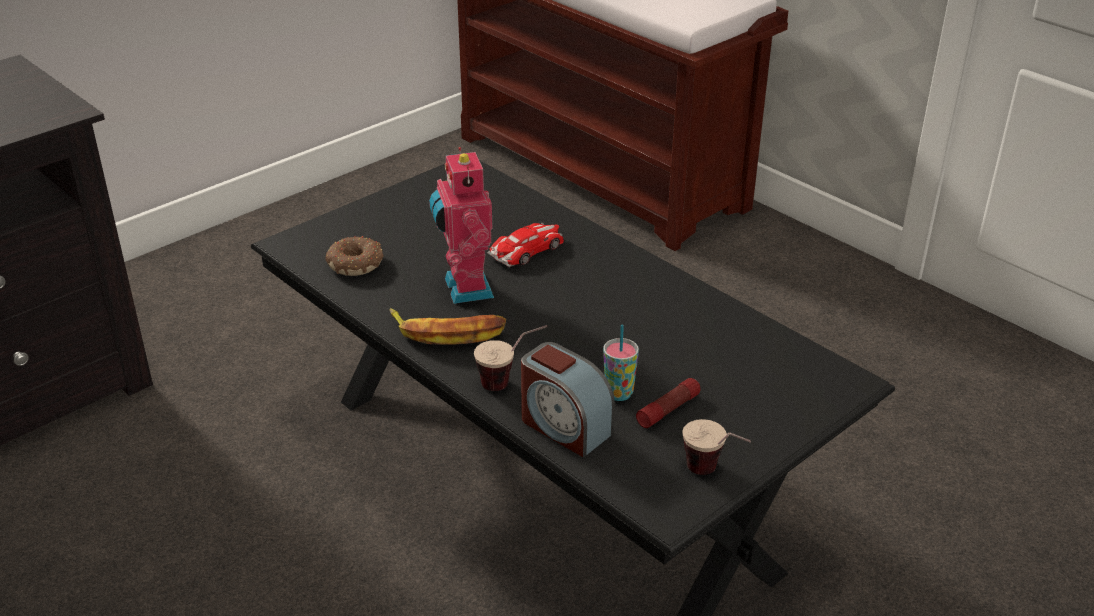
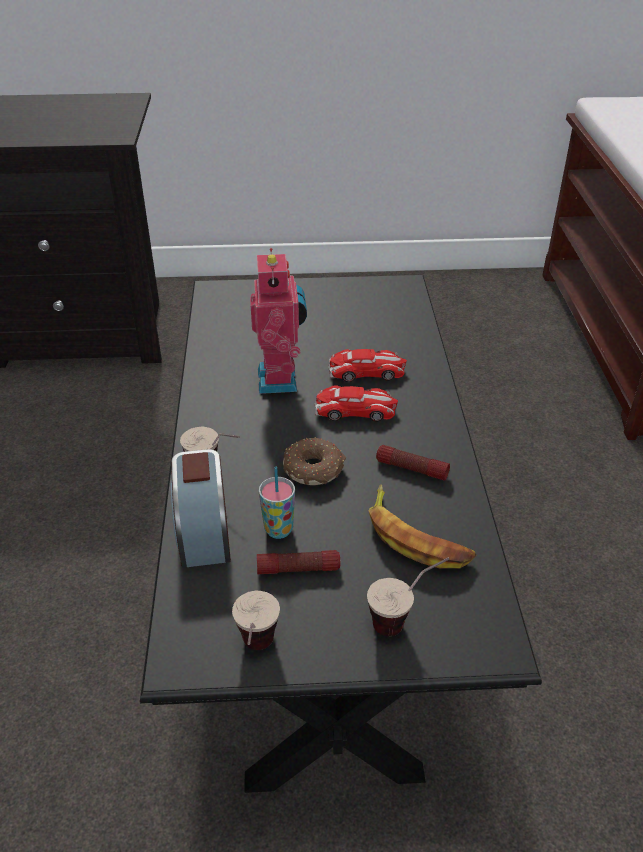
camera: 40 degrees right, 5 degrees up
(357, 264) = (235, 325): donut -> donut (314, 469)
(448, 332) = (225, 407): banana -> banana (416, 537)
(464, 288) = (281, 379): toy robot -> toy robot turned 150 degrees clockwise
(559, 283) = (355, 410): none -> toy car
(657, 304) = (411, 469): none -> flashlight
(778, 398) = (405, 618): none -> cup

